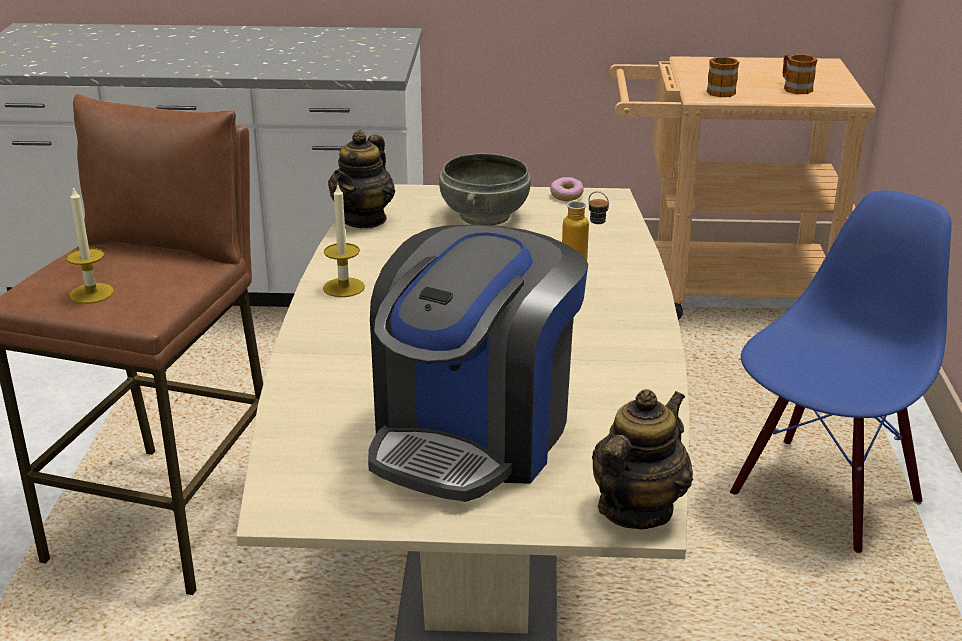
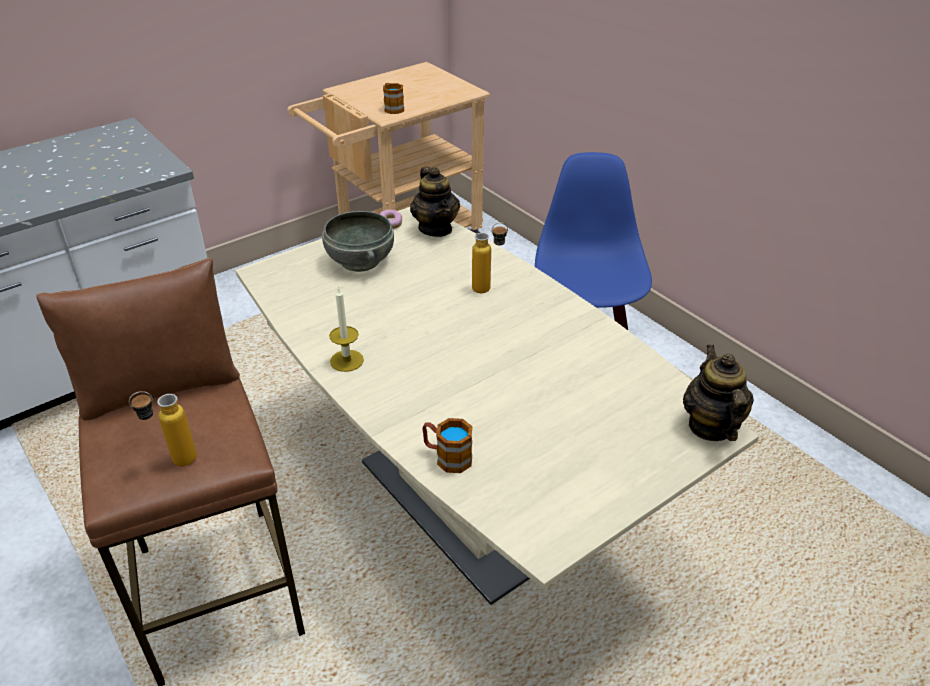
camera: 40 degrees left, 10 degrees up
(91, 293) = (174, 461): candle -> bottle
(364, 219) = (282, 298): teapot -> teapot (436, 228)
(473, 435) = (573, 427): coffee machine -> none
(794, 88) = (431, 92): mug -> mug (447, 457)

